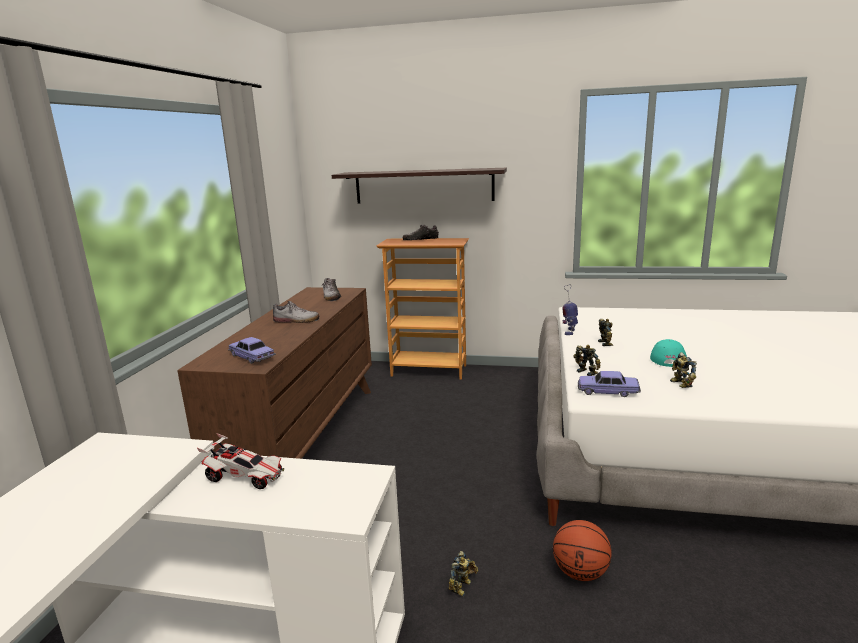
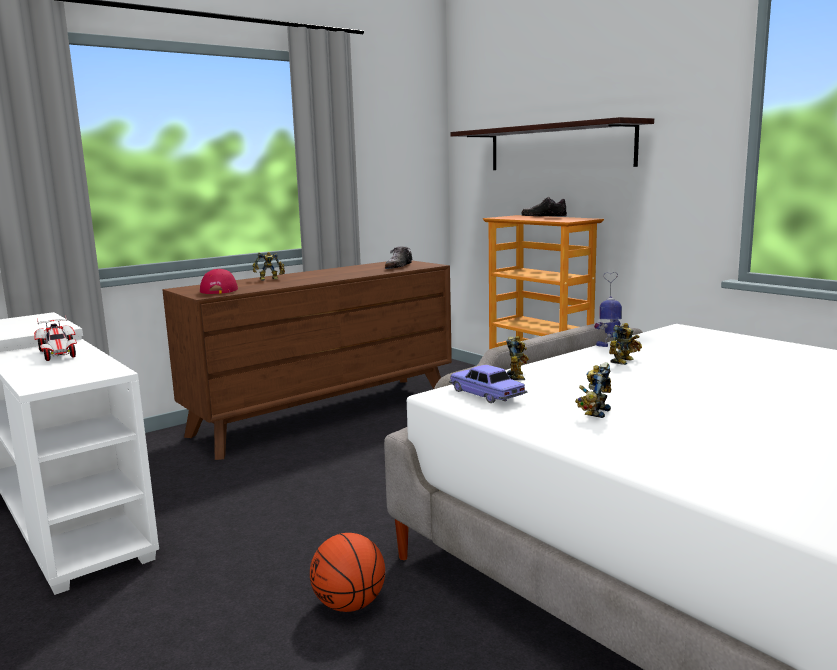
camera: 40 degrees right, 5 degrees down
(252, 357) = (219, 290): toy car -> red cap
(296, 320) = (319, 276): shoe -> none
(463, 587) = (239, 561): toy robot -> toy robot (269, 279)
(667, 358) = (661, 389): turquoise cap -> none

